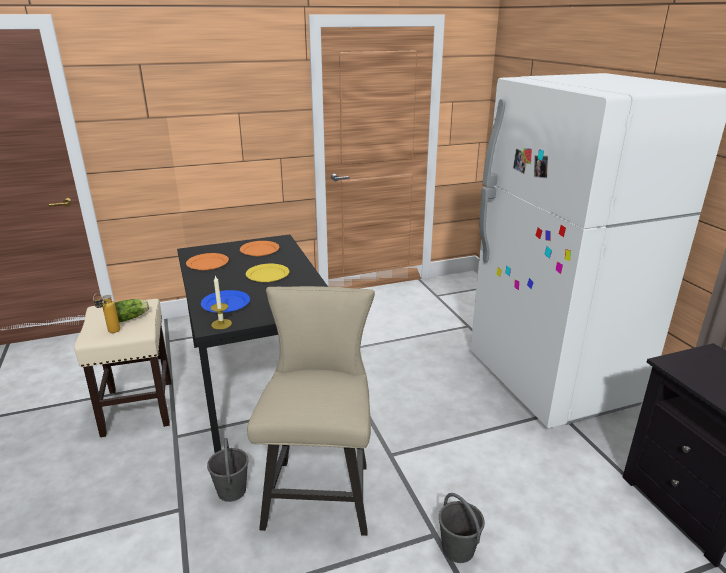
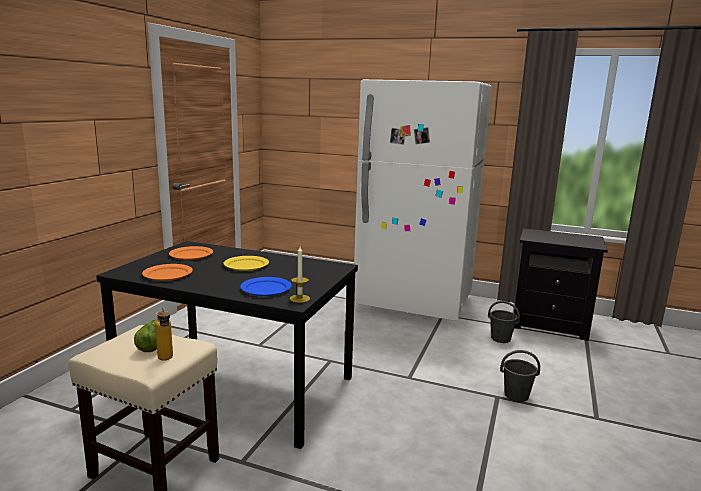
camera: 50 degrees left, 10 degrees down
(231, 491) = (359, 458): grey bucket -> grey bucket (501, 339)
(320, 489) = (408, 417): beige chair -> none

